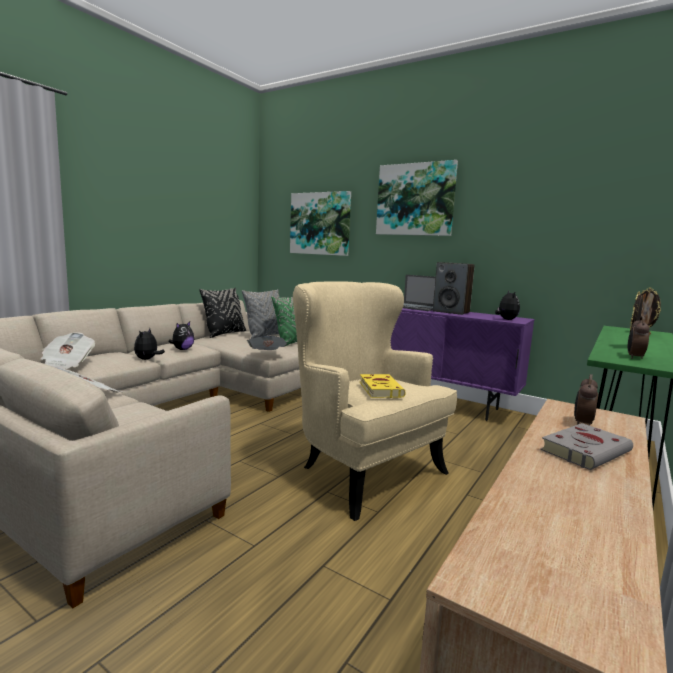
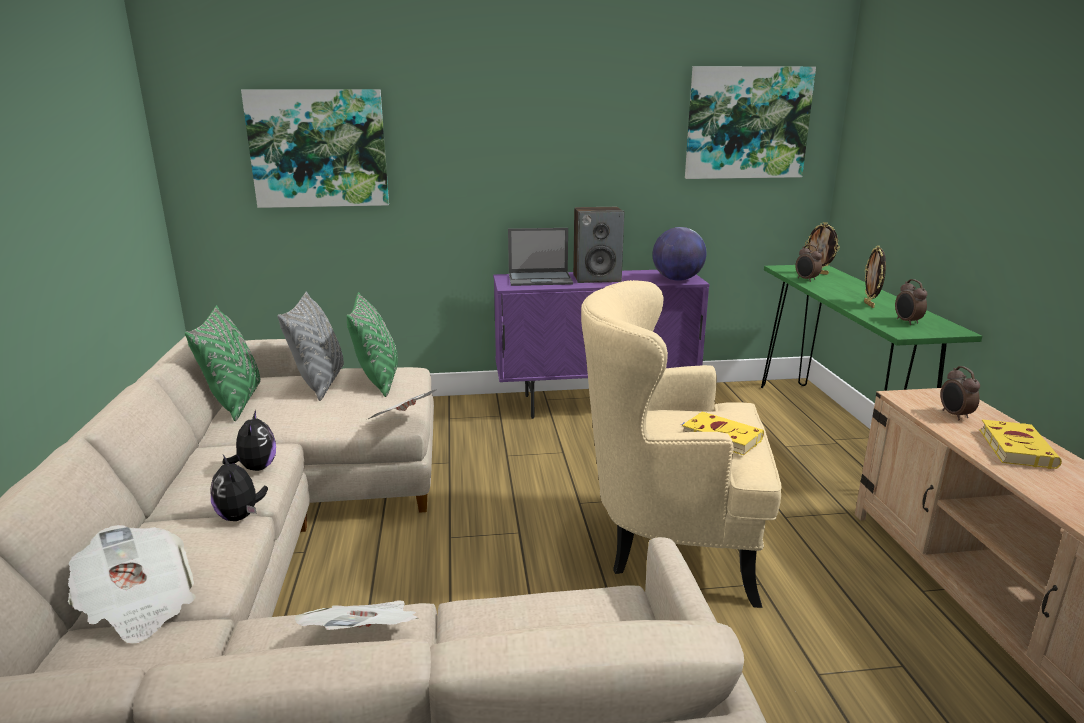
camera: 40 degrees left, 10 degrees up
(224, 334) = (235, 402): black pillow -> green pillow
(415, 199) = (505, 107): picture -> picture (747, 123)
(506, 319) = (677, 279): plush toy -> globe
(586, 450) = (1015, 447): grey book -> yellow book
(616, 333) = (806, 279): none -> alarm clock

